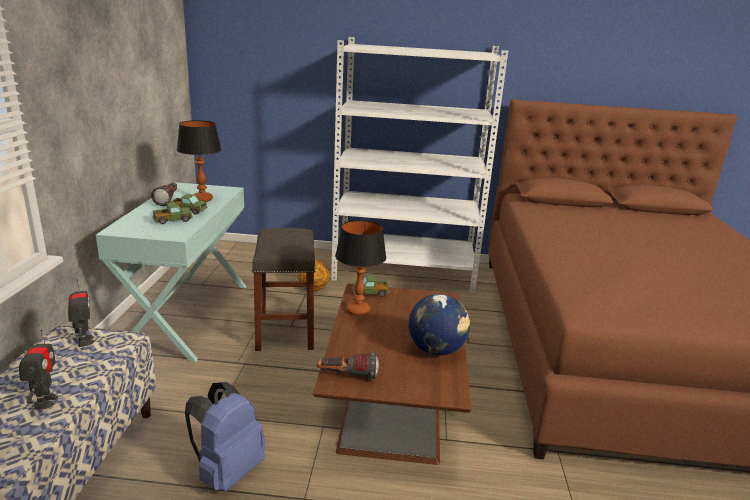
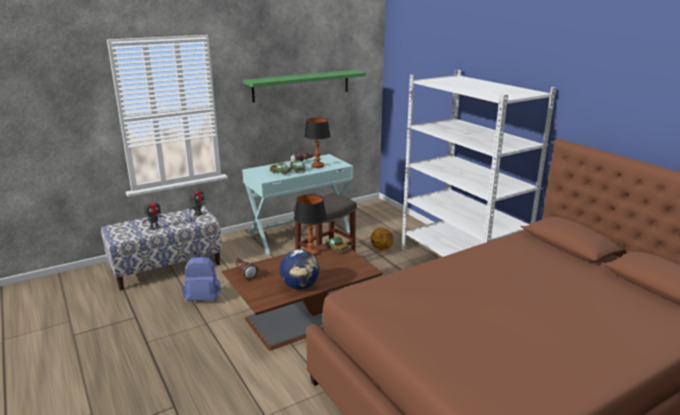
camera: 55 degrees right, 0 degrees up
(121, 72) = (301, 85): none -> green shelf

